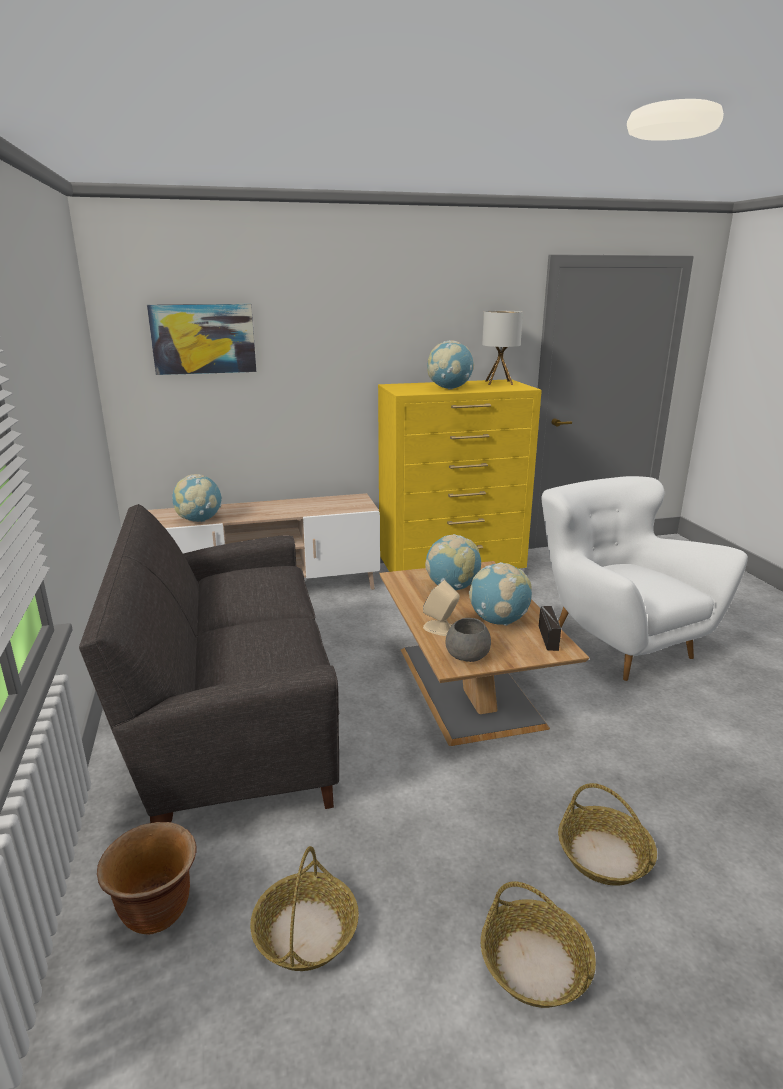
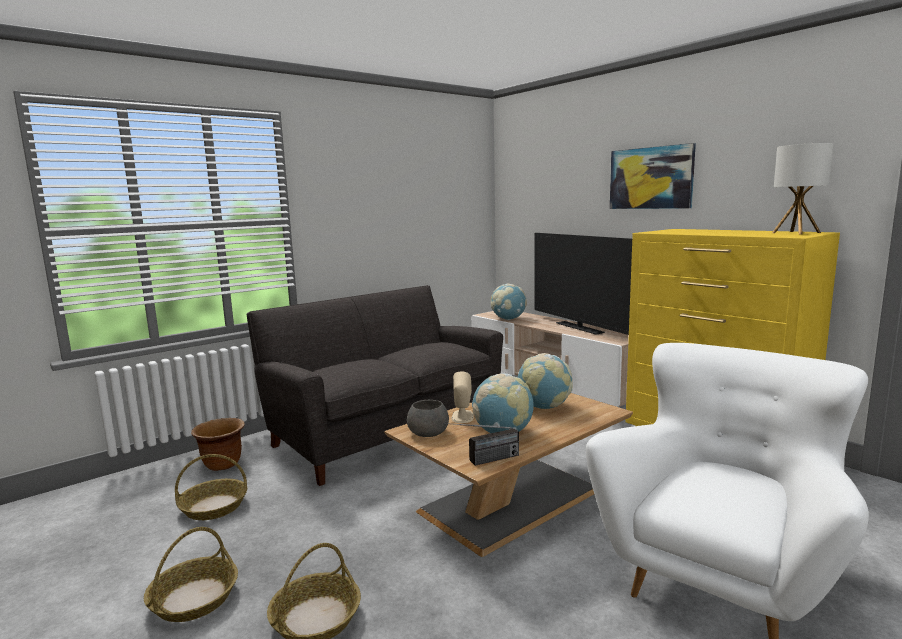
camera: 65 degrees right, 10 degrees down
(203, 339) = (549, 187): picture -> picture (651, 178)
(296, 506) = (579, 328): none -> television
(449, 388) = (710, 232): globe -> none

